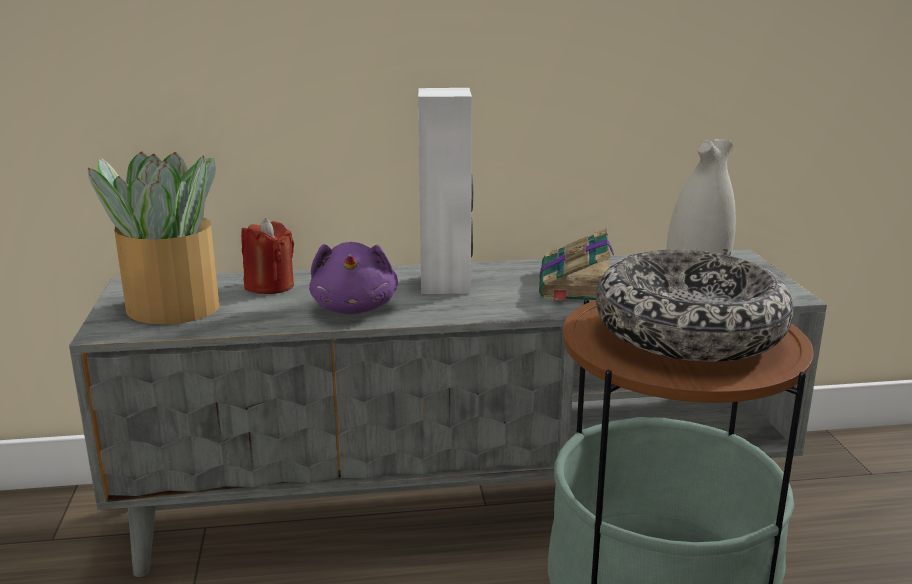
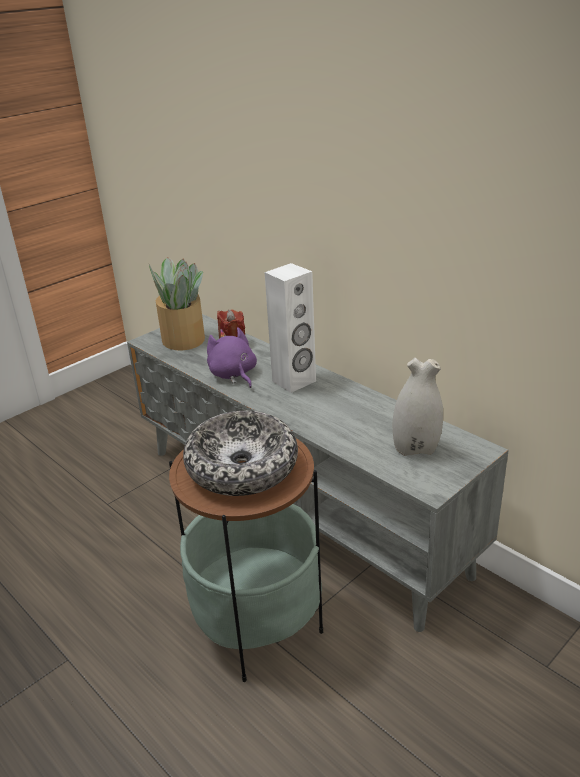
camera: 55 degrees right, 10 degrees up
(355, 308) = (233, 374): purple plush toy -> purple plush toy turned 105 degrees clockwise
(576, 286) = (343, 416): book -> none

